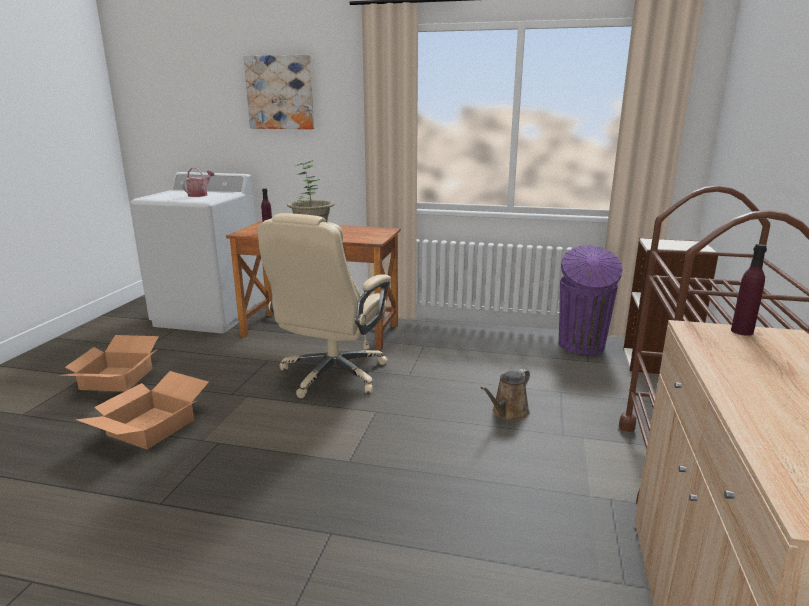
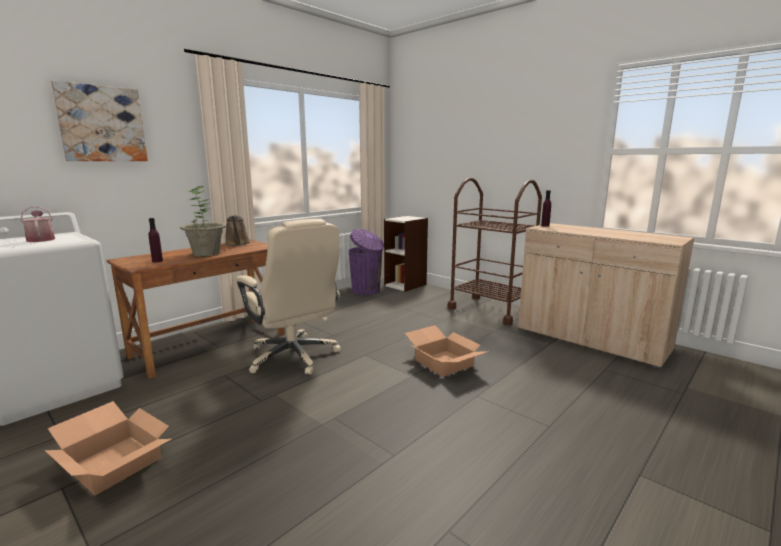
camera: 60 degrees left, 5 degrees down
(151, 426) = (262, 448): cardboard box -> cardboard box (443, 363)
(508, 413) = (410, 324): brown watering can -> brown watering can (237, 244)

